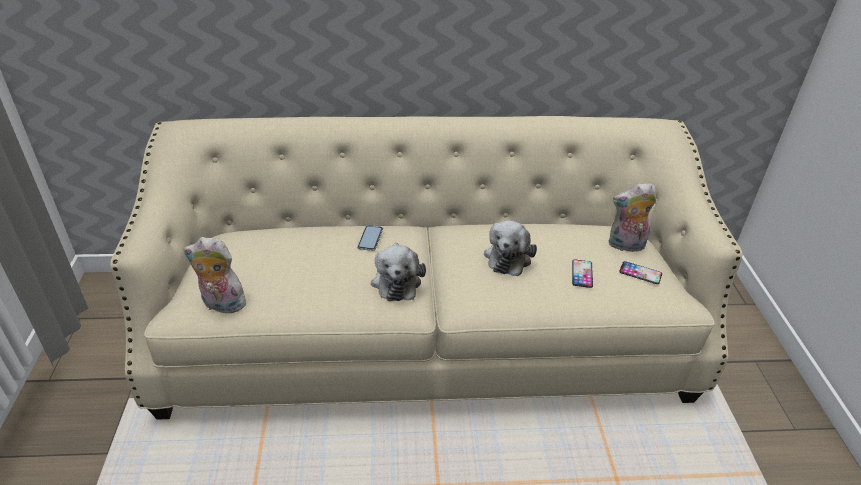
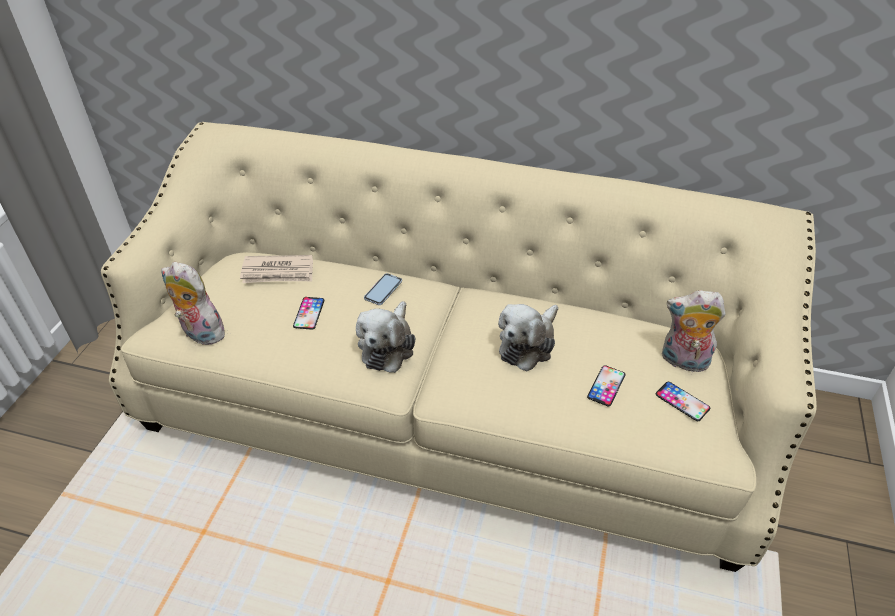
camera: 20 degrees right, 5 degrees up
(270, 241) = (278, 272): none -> newspaper
(315, 268) = (309, 313): none -> phone

